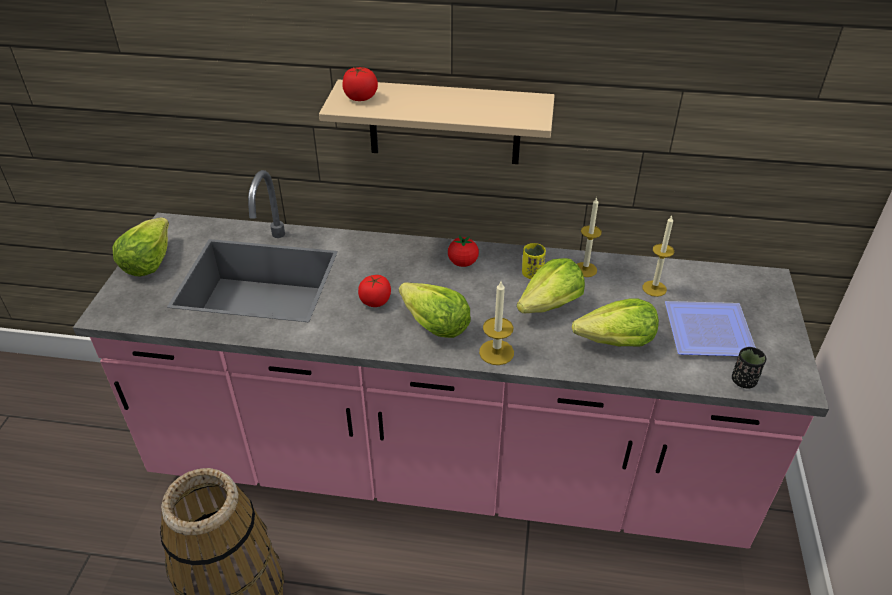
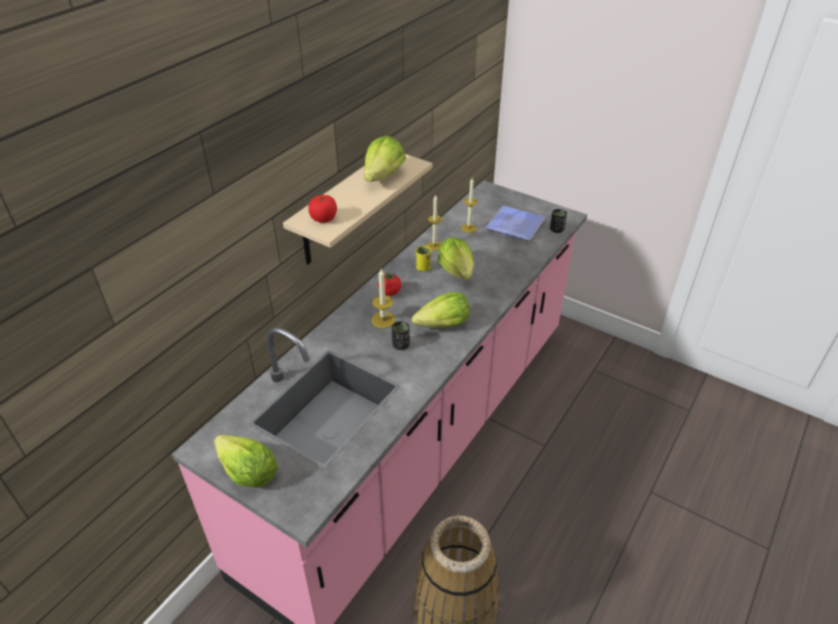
camera: 65 degrees left, 0 degrees up
(375, 301) = (401, 345): tomato -> black cup
(496, 352) = (485, 306): candle -> candle (383, 320)
(616, 342) = (504, 259): lettuce -> lettuce (383, 176)

